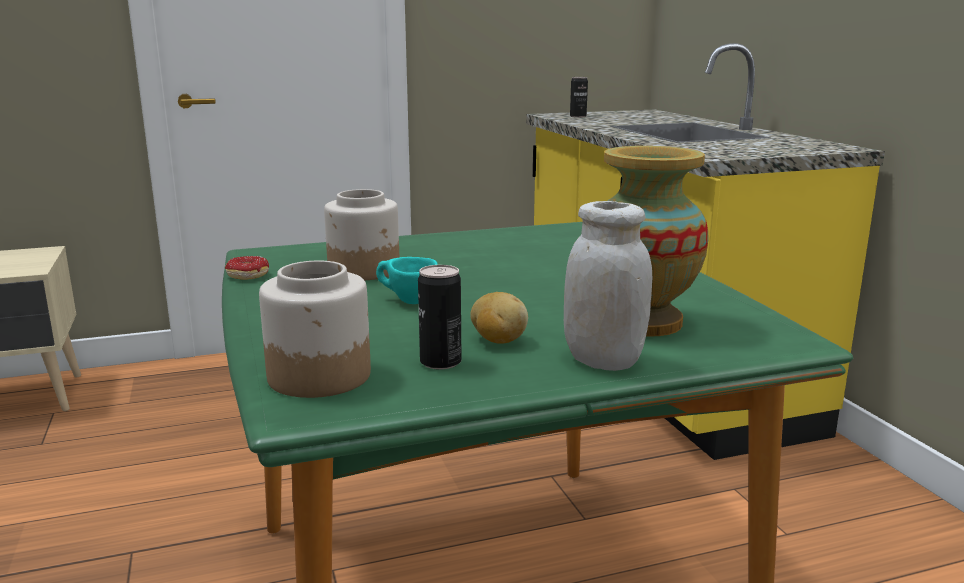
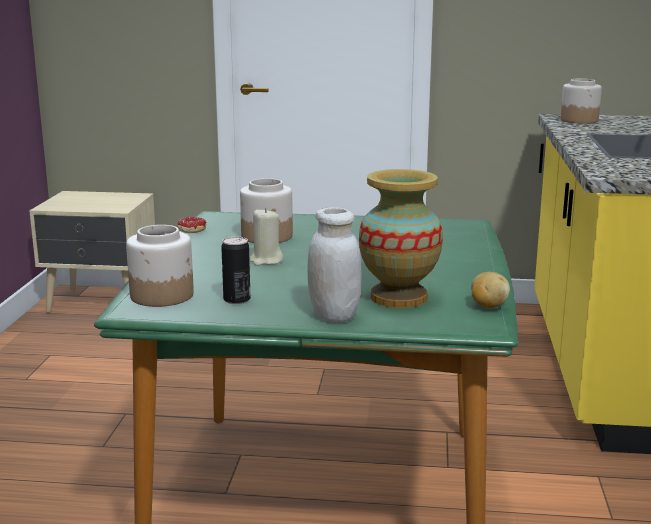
camera: 25 degrees right, 0 degrees up
(406, 301) = (266, 261): turquoise cup -> beige candle
(497, 341) = (287, 293): potato -> potato (487, 306)
(578, 116) = (579, 120): can -> jar

